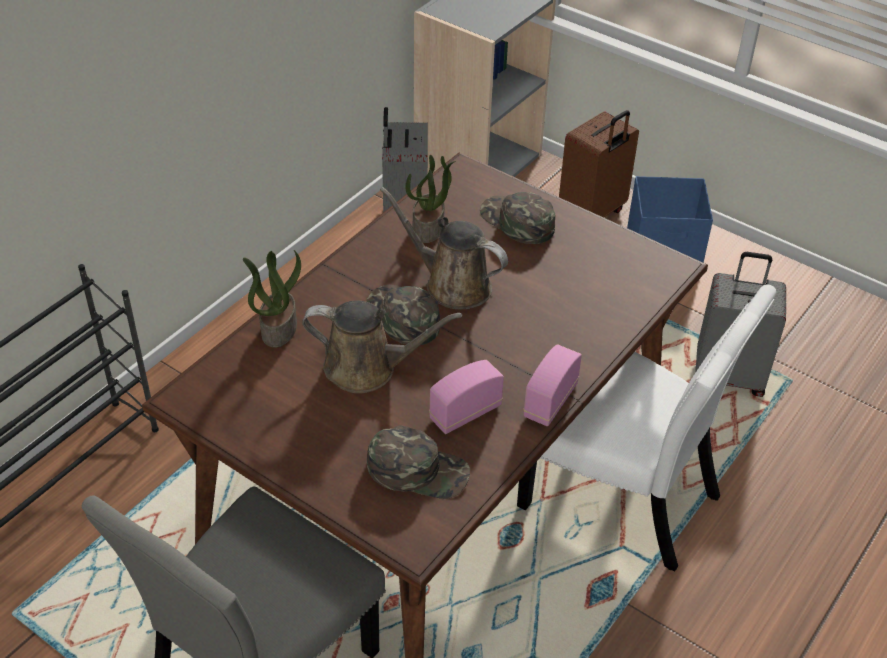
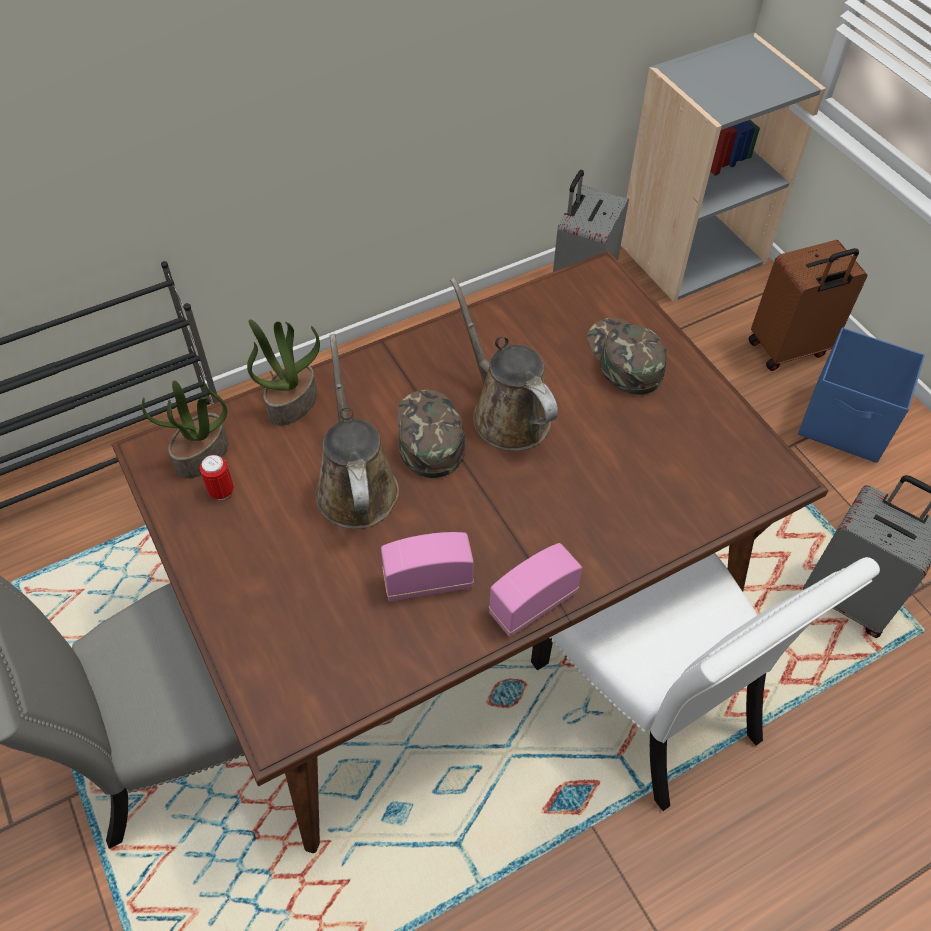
camera: 25 degrees right, 10 degrees up
(262, 406) = (221, 491): none -> can
(367, 368) = (355, 485): brown watering can -> brown watering can turned 135 degrees counterclockwise
(418, 470) = (335, 634): green cap -> none
(429, 228) = (520, 334): potted plant -> potted plant (202, 456)

